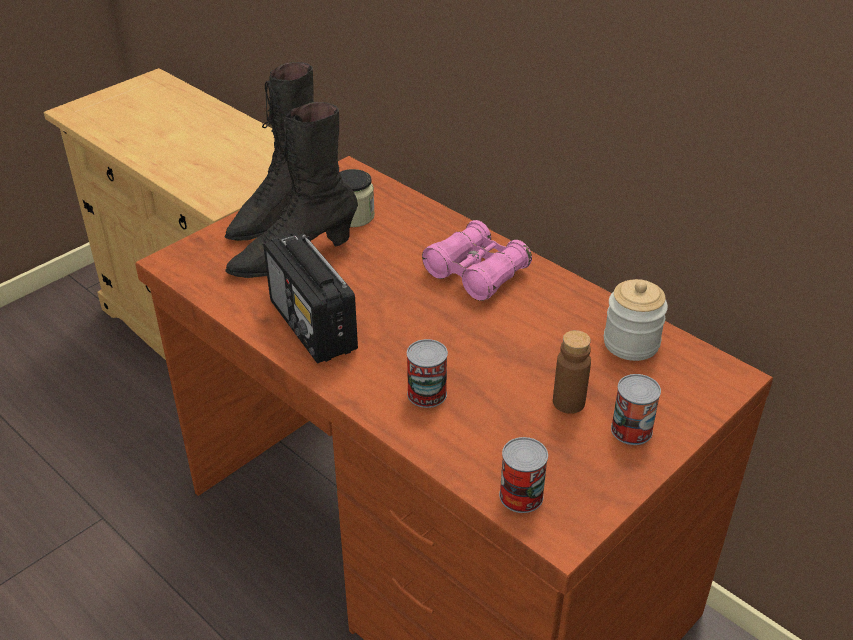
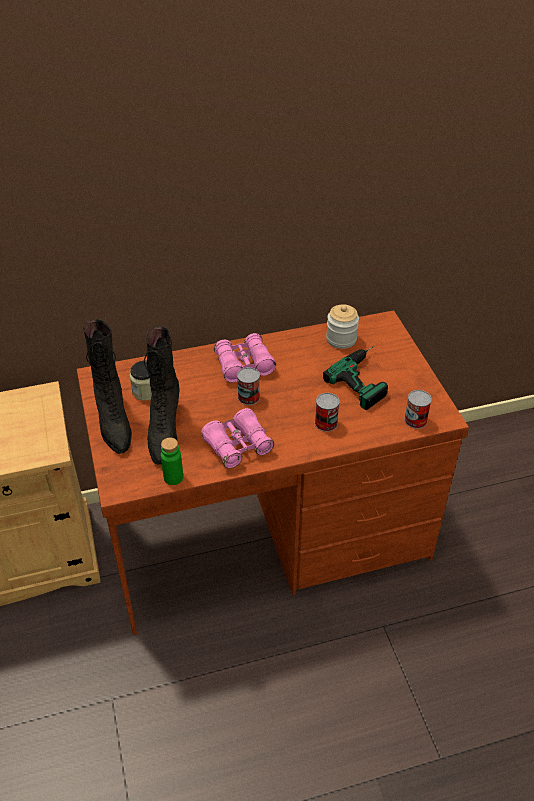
camera: 60 degrees left, 5 degrees up
(217, 295) = (173, 477): none -> green bottle
(313, 326) = (238, 446): radio -> pink binoculars
(568, 402) = (366, 378): brown bottle -> power drill
(631, 430) = (397, 367): can -> can (248, 397)

